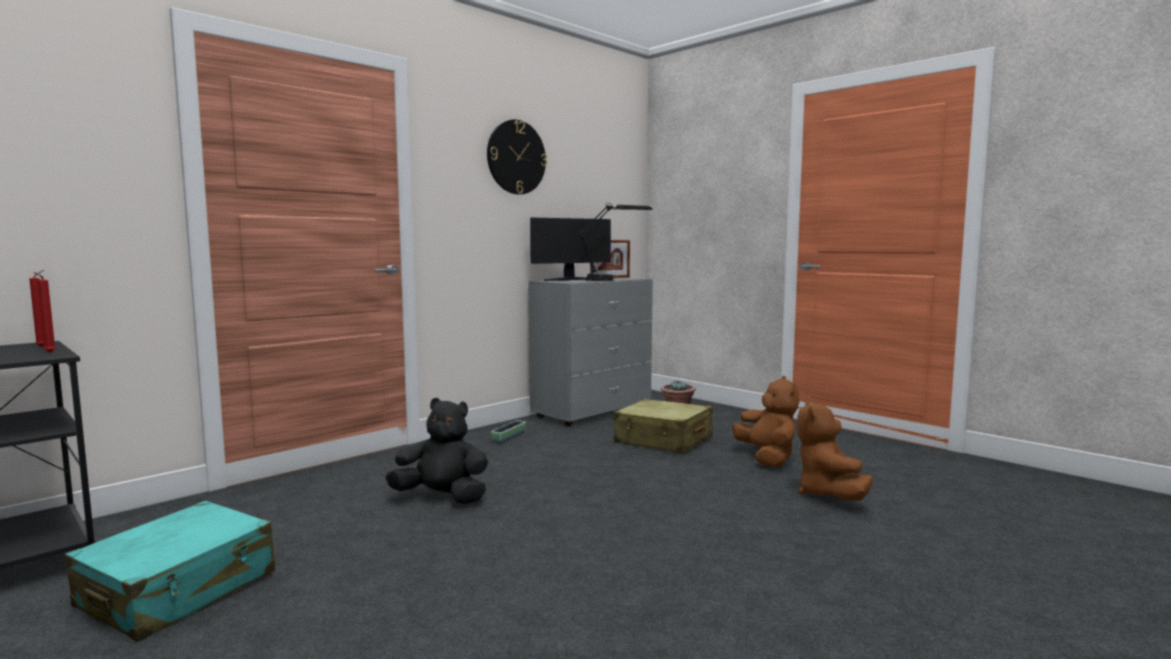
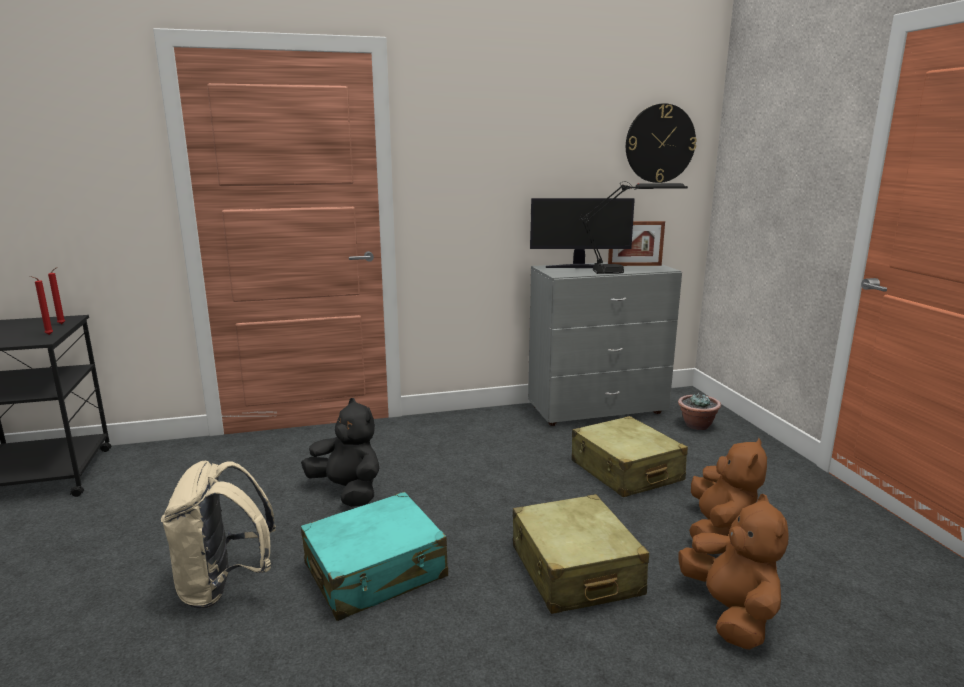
camera: 30 degrees right, 10 degrees up
(179, 590) = (100, 532): turquoise suitcase -> turquoise suitcase (376, 572)
(410, 586) = (224, 586): none -> beige backpack
(509, 438) = (478, 429): planter -> none
(516, 157) = (521, 129): wall clock -> wall clock (660, 143)
(704, 499) = (575, 571): none -> beige suitcase
(828, 494) = (730, 613): brown plush toy -> brown plush toy turned 135 degrees clockwise

